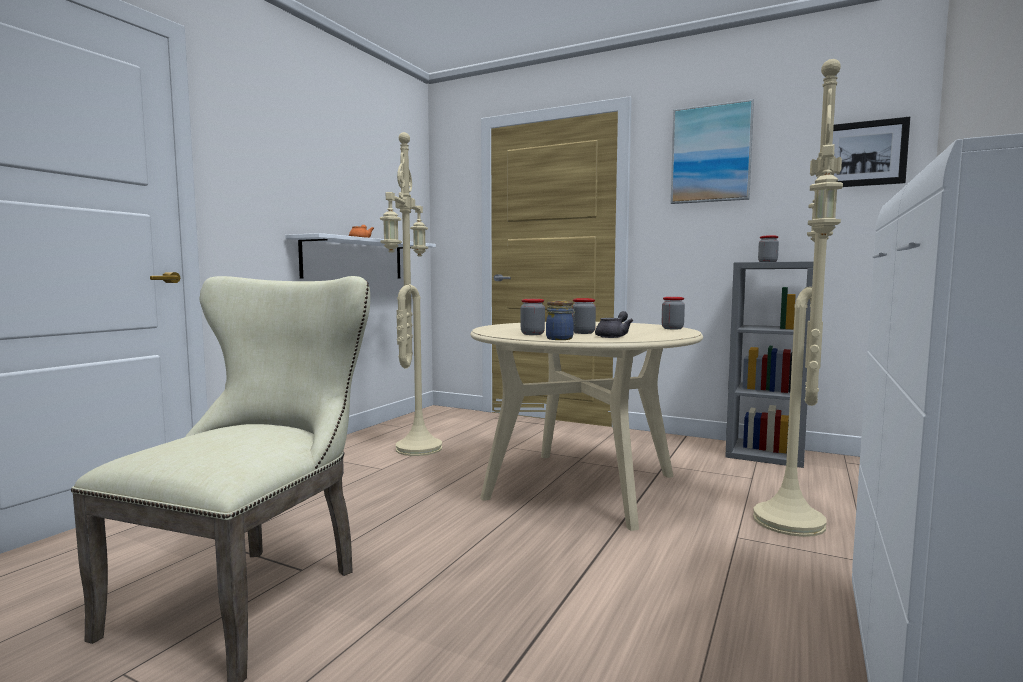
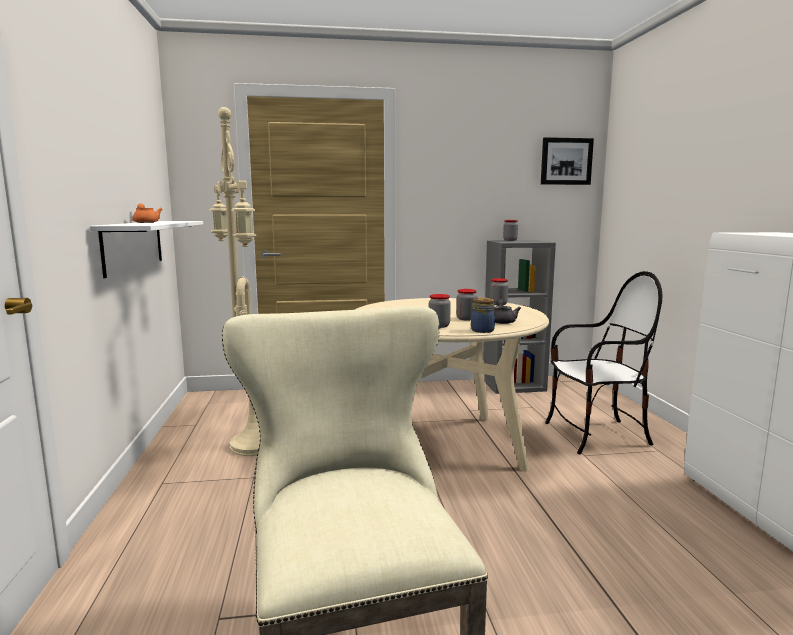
camera: 35 degrees left, 5 degrees up
(711, 154) = (463, 149): picture -> none
(793, 523) = (596, 435): beige floor lamp -> chair

